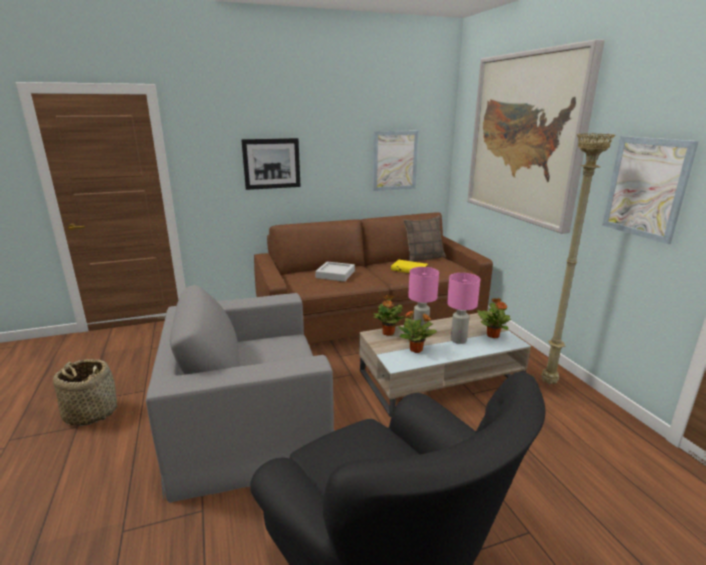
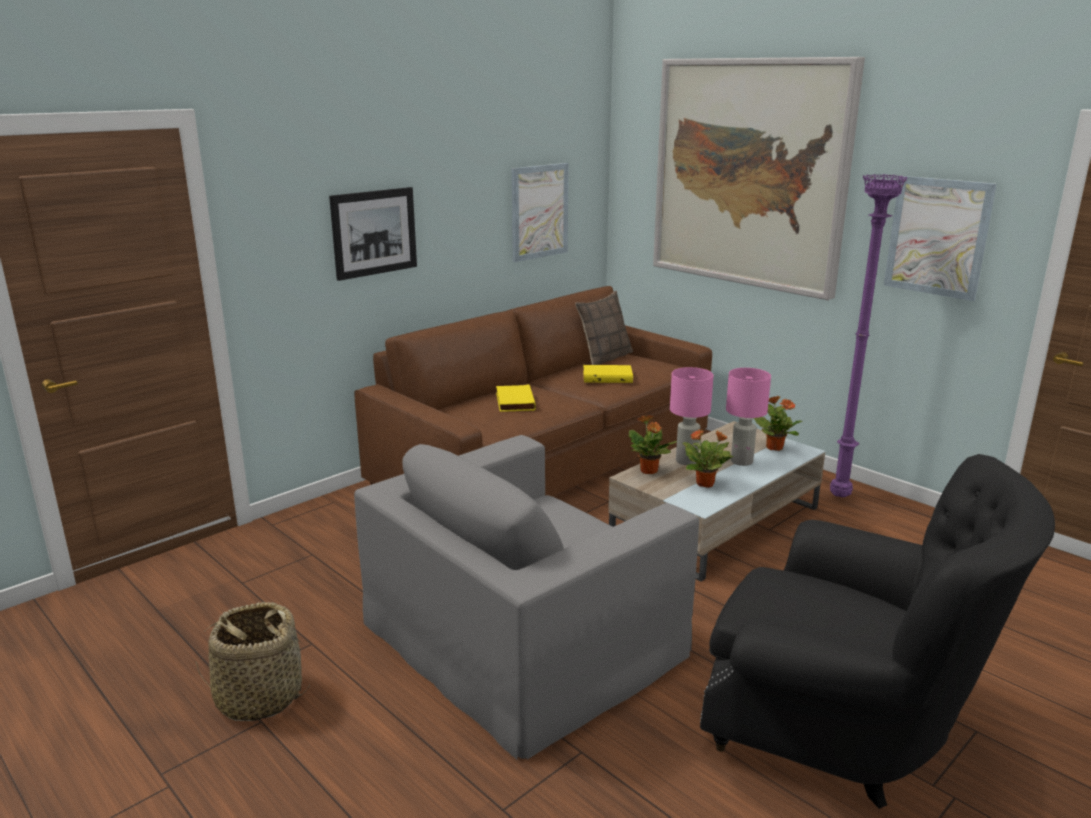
camera: 25 degrees left, 0 degrees up
(335, 274) = (513, 401): grey tray -> yellow book
(549, 383) = (840, 497): beige floor lamp -> purple floor lamp

